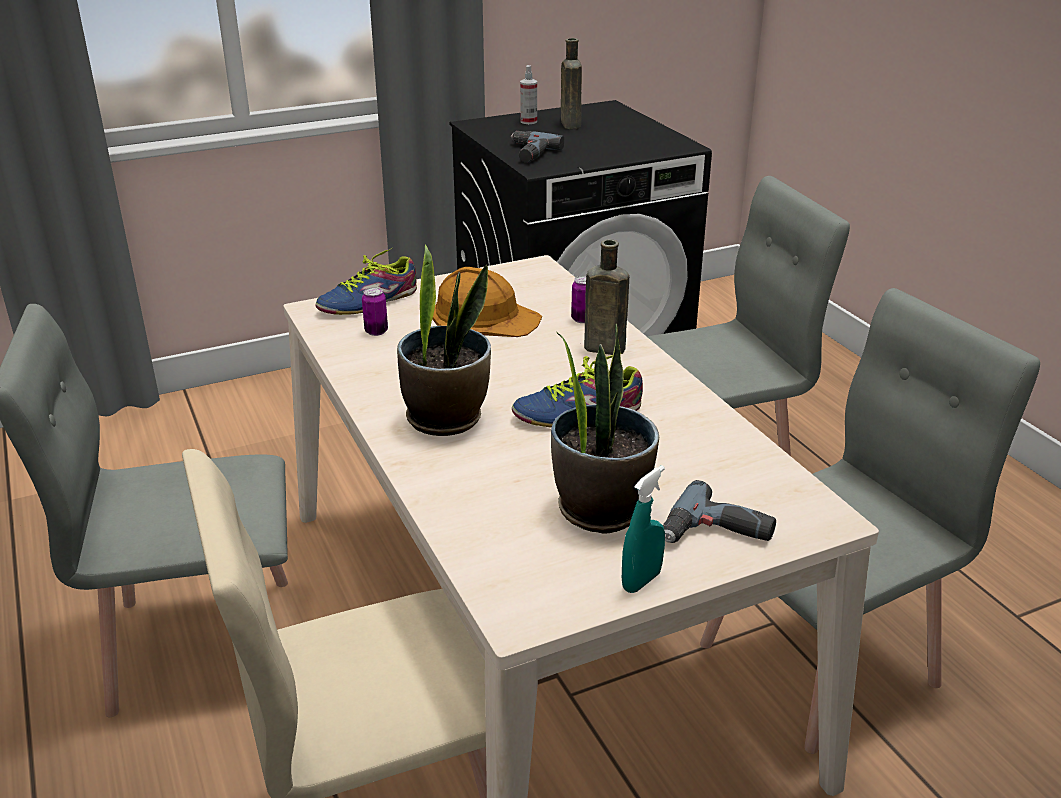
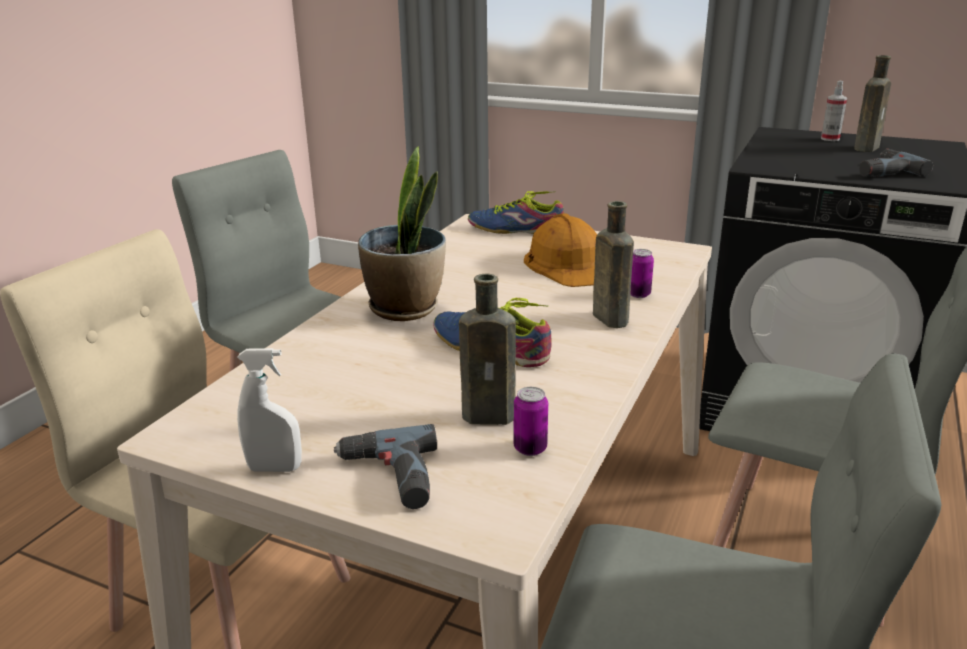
camera: 50 degrees right, 5 degrees down
(376, 331) = (481, 246): can -> can (530, 448)
(527, 153) = (772, 156): power drill -> power drill (882, 171)
(600, 509) = (361, 410): potted plant -> none
(641, 581) = (275, 468): turquoise spray bottle -> white spray bottle
(683, 458) = (493, 416): none -> brown bottle

